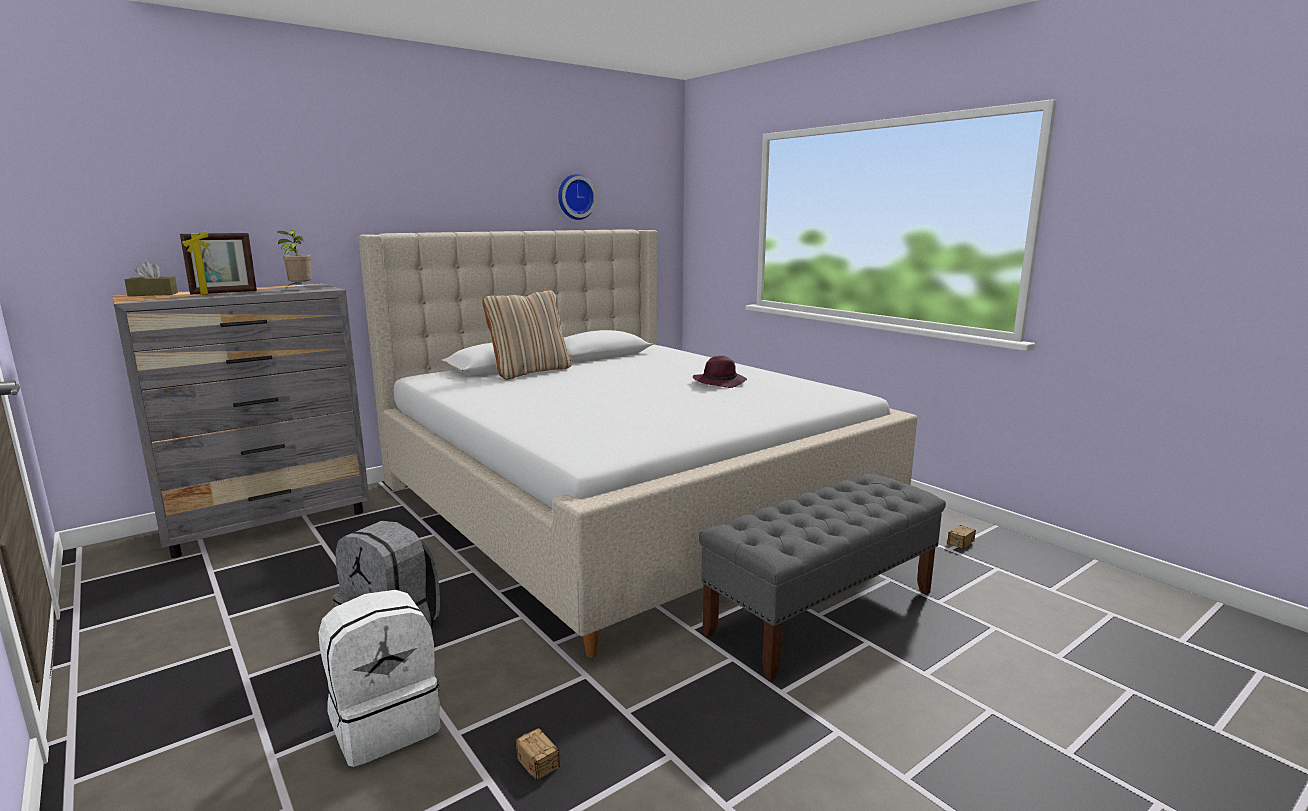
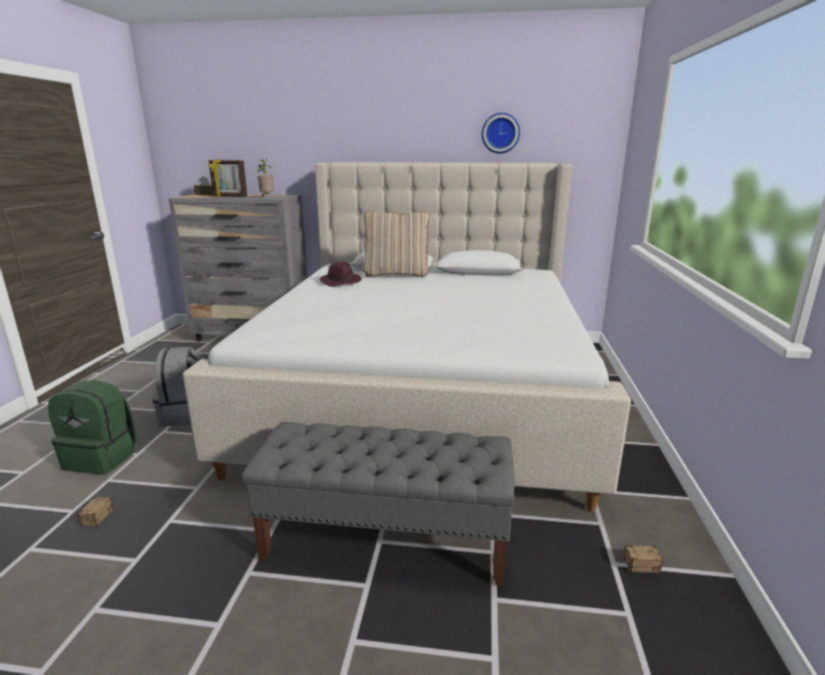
camera: 45 degrees right, 5 degrees up
(386, 724) = (103, 458): white backpack -> green backpack
(720, 382) = (491, 312): purple hat -> purple hat (341, 282)

